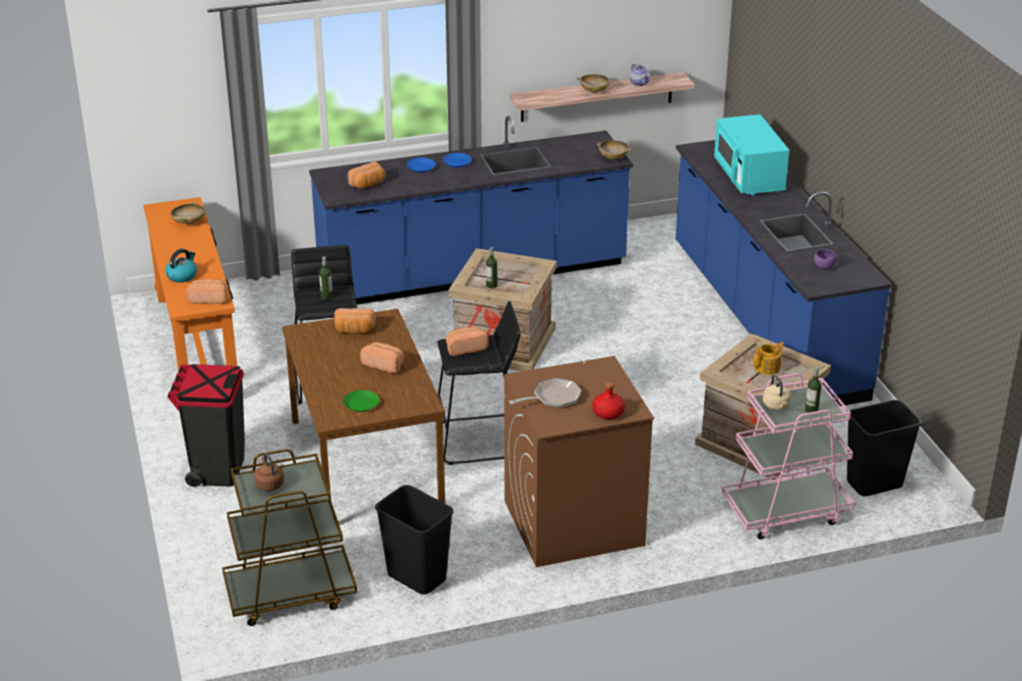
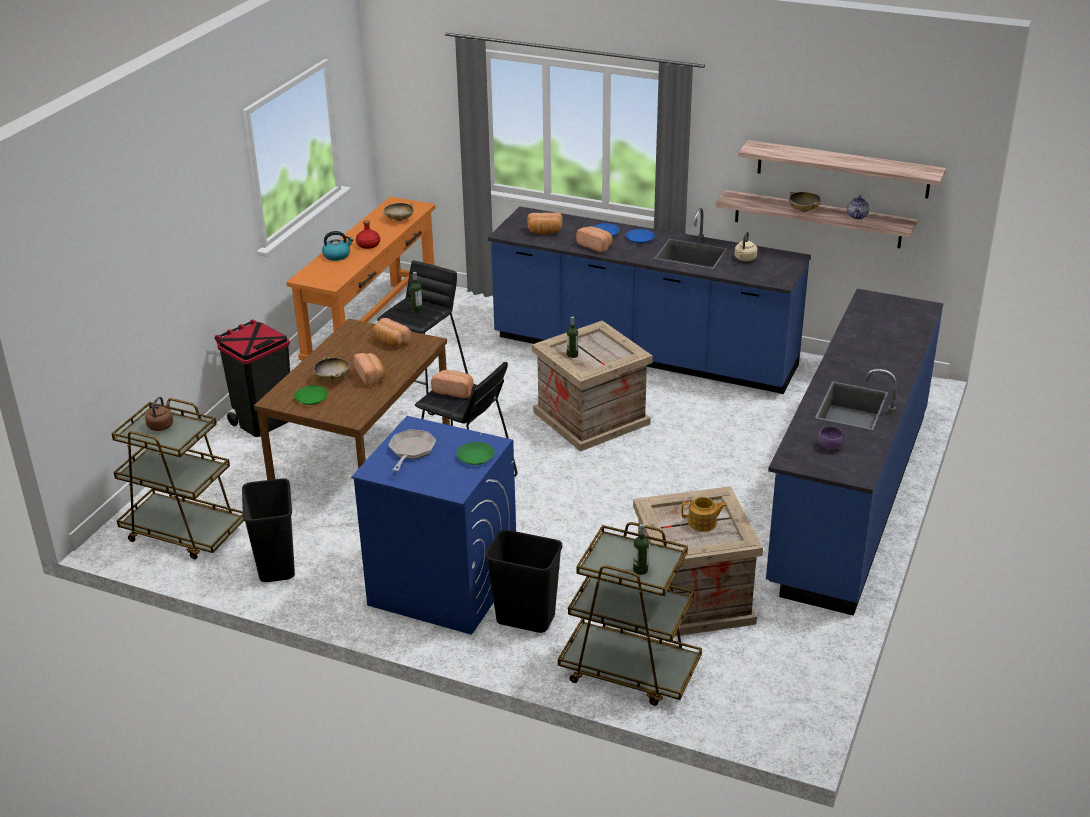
camera: 40 degrees right, 0 degrees up
(209, 299) = (328, 278): bread -> bread (595, 246)
(553, 398) = (411, 451): frying pan -> frying pan turned 90 degrees counterclockwise
(572, 523) = (442, 586): brown washing machine -> blue washing machine
(607, 413) = (433, 482): red bottle -> red bottle (368, 245)
(608, 380) = (475, 457): none -> green plate
(613, 158) = (780, 279): beige bowl -> beige bowl (332, 378)
(616, 45) = (842, 169): none -> shelf
(749, 177) = (883, 340): turquoise microwave -> none
(776, 406) = (614, 551): beige kettle -> beige kettle (745, 259)
(785, 511) = (628, 670): pink cart -> brown cart
(874, 483) = (746, 691): black trash can -> black trash can (526, 618)

